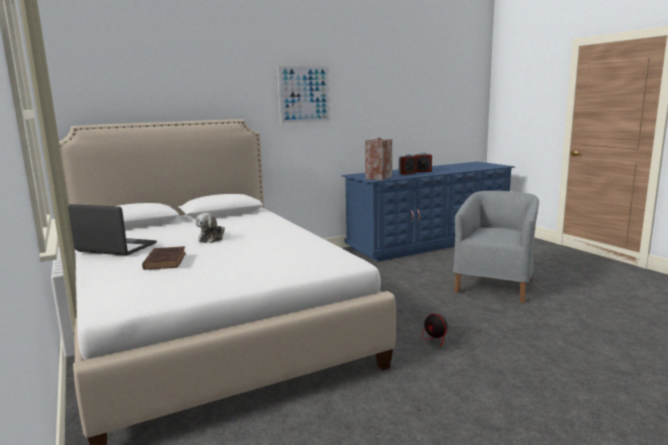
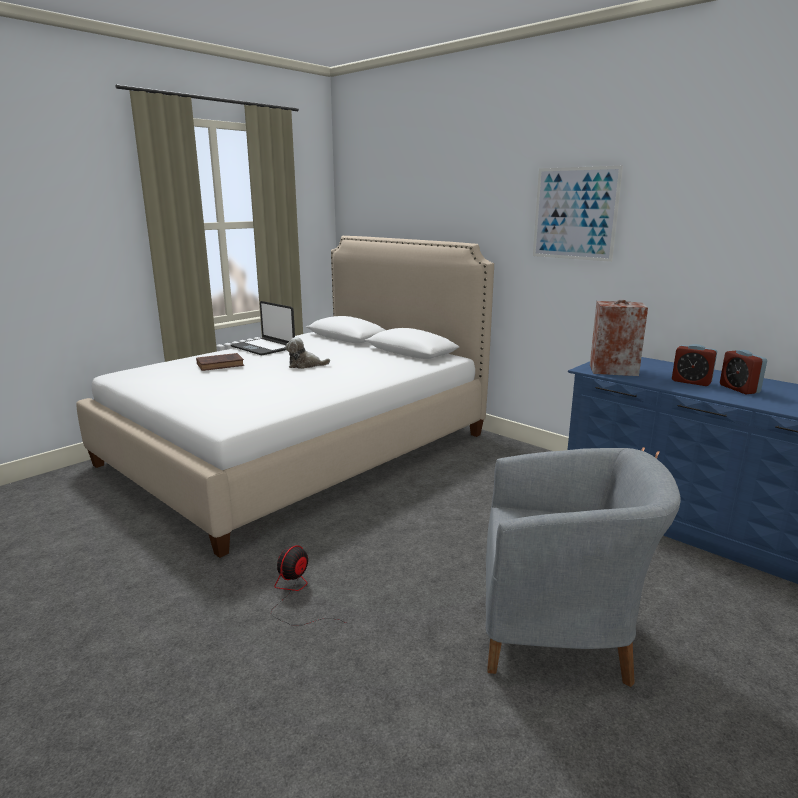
camera: 70 degrees right, 5 degrees up
(116, 248) = (263, 347): laptop -> laptop turned 135 degrees clockwise

